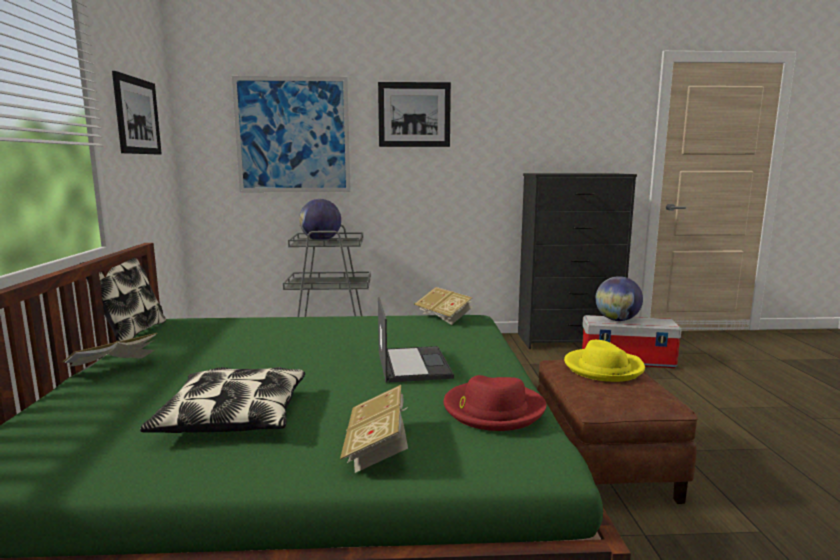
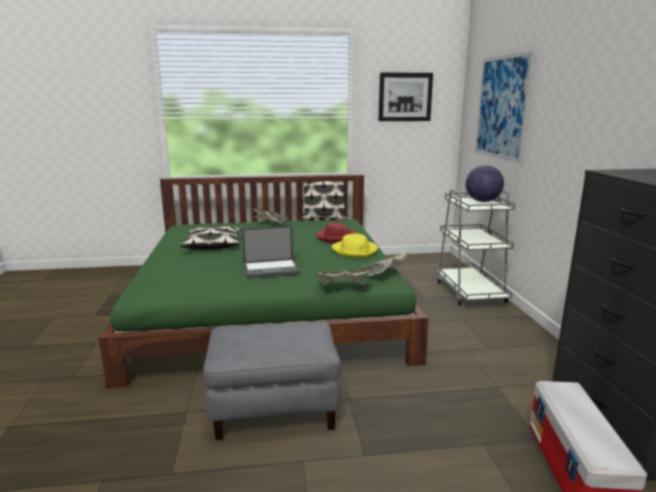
camera: 85 degrees right, 5 degrees up
(377, 448) = (170, 267): book -> book (343, 288)
(414, 114) = (570, 86): picture -> none
(493, 409) = (196, 285): red hat -> red hat (337, 237)
(602, 465) = (275, 407): brown ottoman -> grey ottoman
(603, 368) = (294, 337): yellow hat -> yellow hat (355, 250)
(617, 320) = (572, 406): globe -> none

